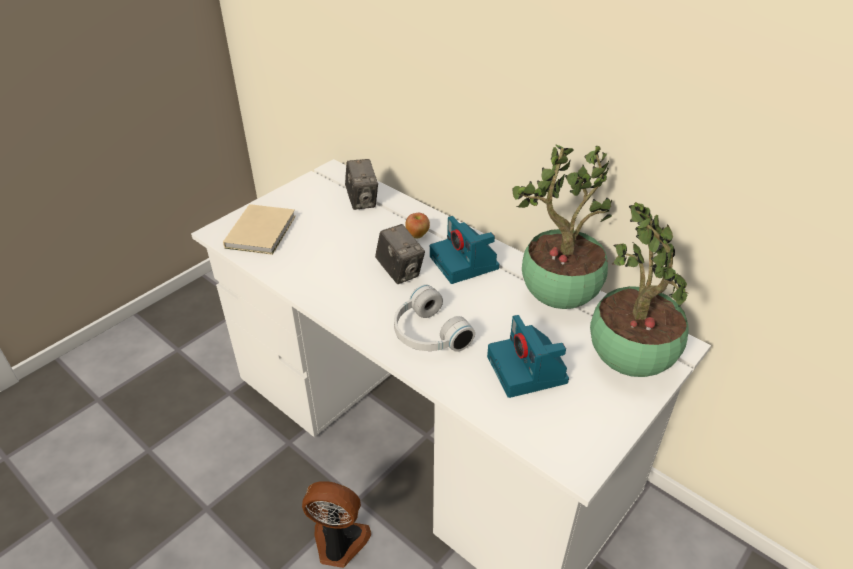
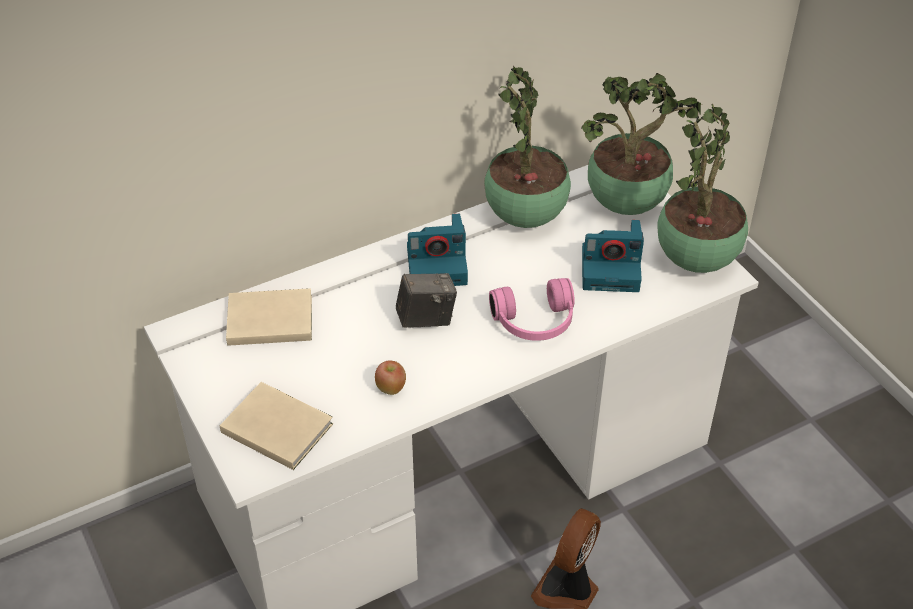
camera: 70 degrees left, 5 degrees up
(362, 201) = (267, 319): camera -> beige book
(417, 235) = (367, 288): apple -> apple (391, 388)
(427, 334) = (535, 323): white headphones -> pink headphones
(582, 435) = (695, 262): none -> potted plant

